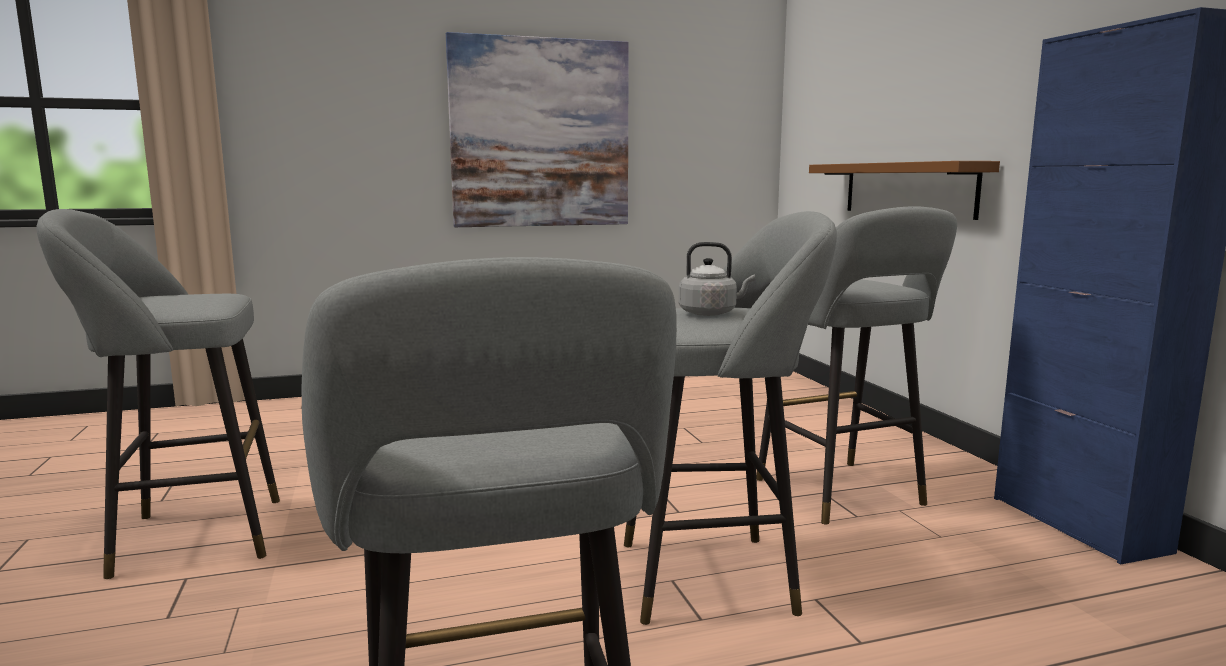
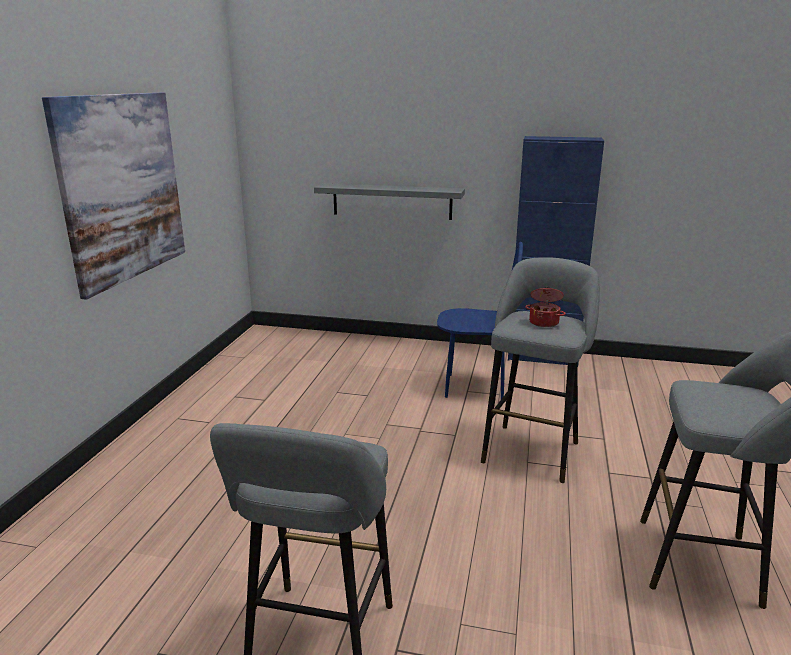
camera: 60 degrees left, 10 degrees up
(711, 313) = (544, 322): grey kettle -> cooking pot
(844, 495) = (475, 387): grey stool -> blue chair
(907, 189) = (392, 201): brown shelf -> grey shelf

